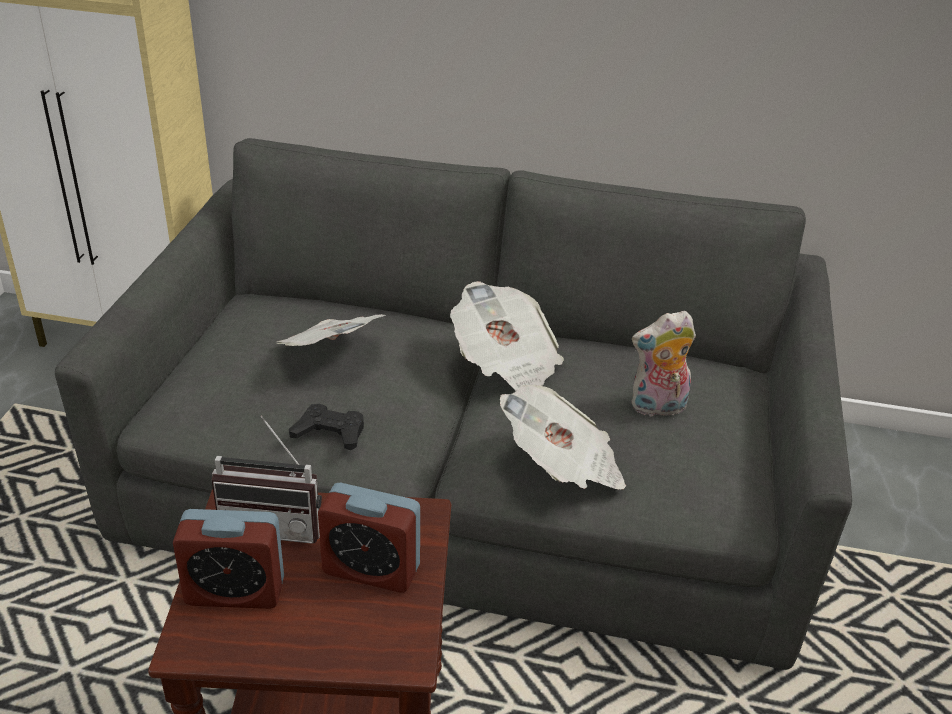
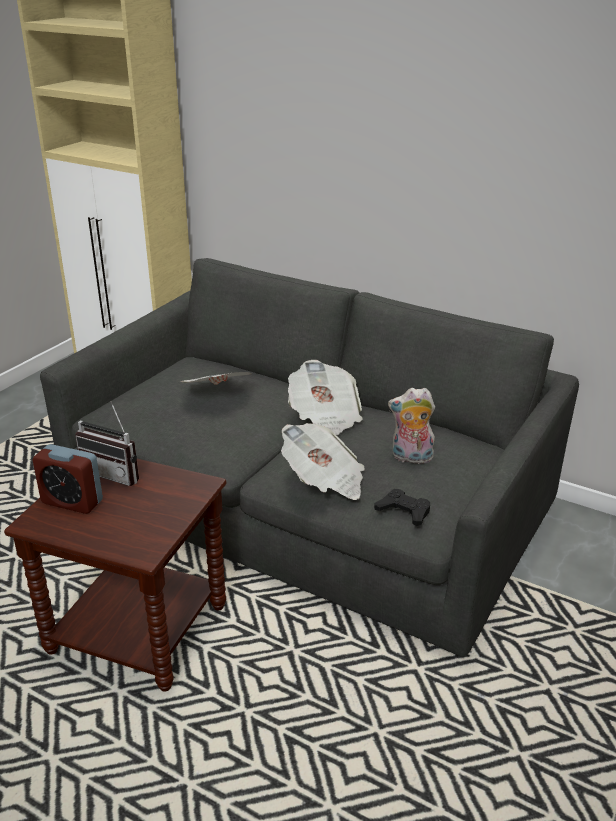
camera: 20 degrees right, 5 degrees down
(330, 432) = (191, 438): black game controller -> black game controller (404, 511)
(371, 569) = (154, 506): alarm clock -> none

